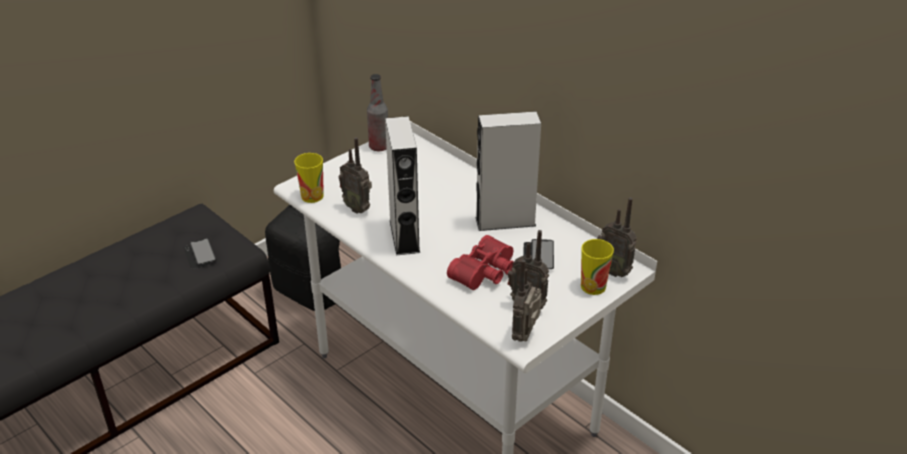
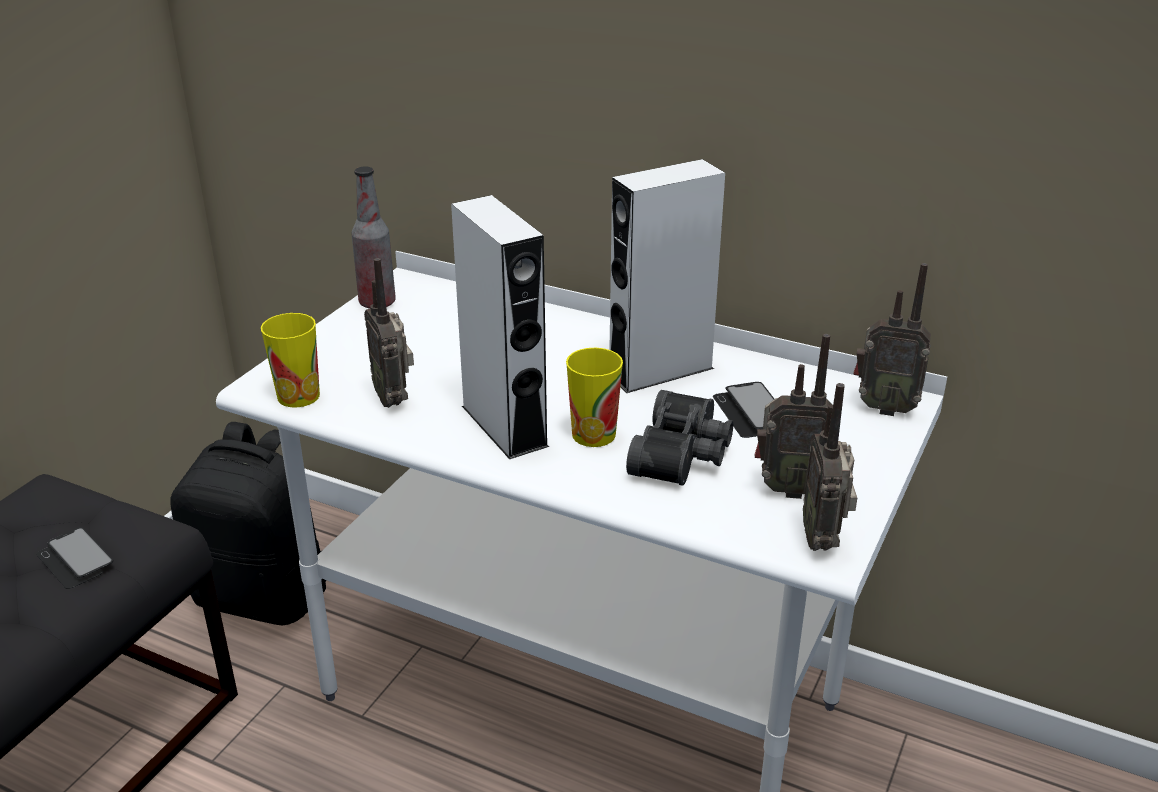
camera: 20 degrees left, 5 degrees down
(358, 208) = (394, 399): radio -> radio turned 45 degrees clockwise
(486, 273) = (684, 454): red binoculars -> black binoculars
(593, 286) = (870, 437): cup -> cup (593, 434)

